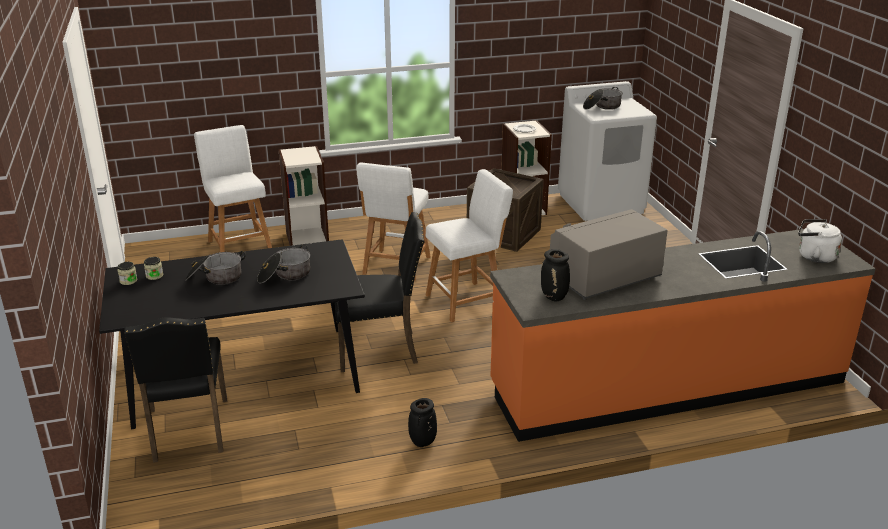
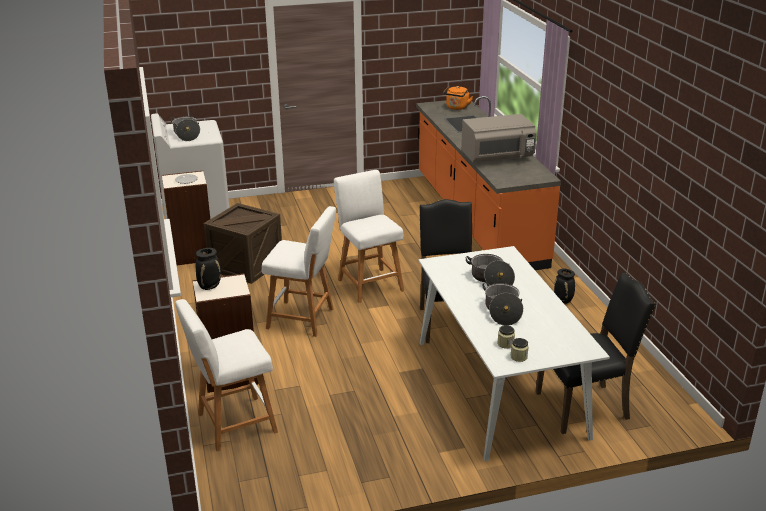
camera: 90 degrees left, 0 degrees up
(243, 376) = (500, 388): black dining table -> white dining table
(554, 297) = (528, 171): black vase -> black vase (210, 286)
(604, 277) = (497, 157): grey microwave -> grey microwave turned 75 degrees counterclockwise
(814, 256) = (457, 108): white kettle -> orange kettle

